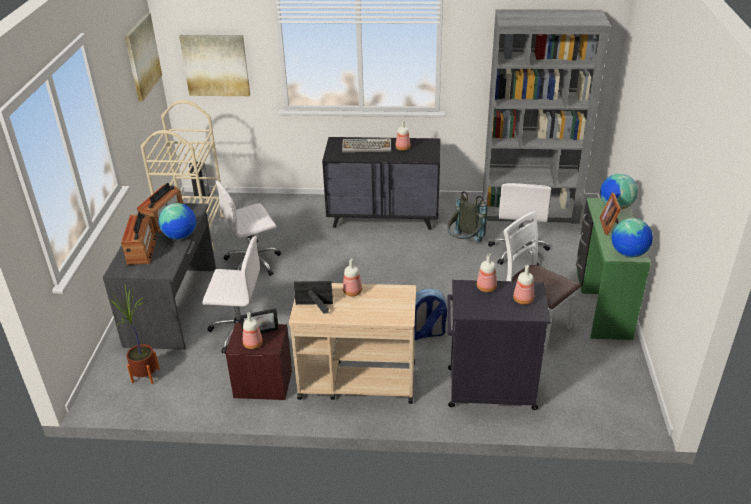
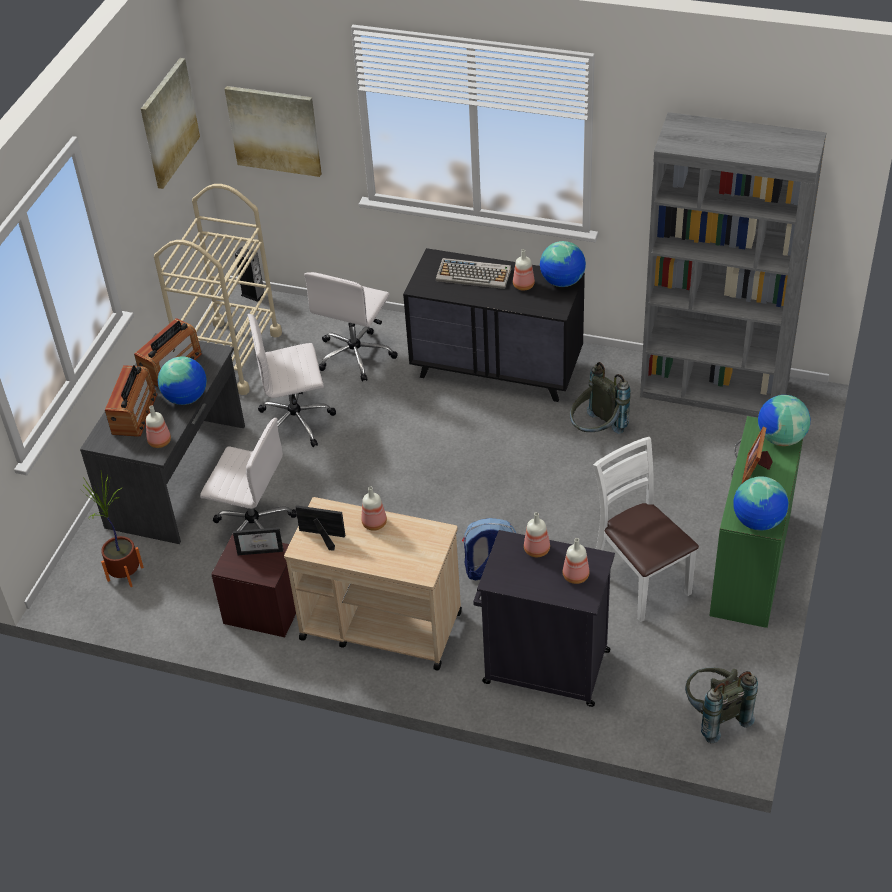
camera: 15 degrees right, 10 degrees up
(252, 344) = (246, 568): bottle -> bottle (159, 442)
(428, 144) = (562, 282): none -> globe
(518, 251) = (669, 459): white office chair -> white office chair (356, 355)
(625, 401) = (714, 716): none -> grey backpack

